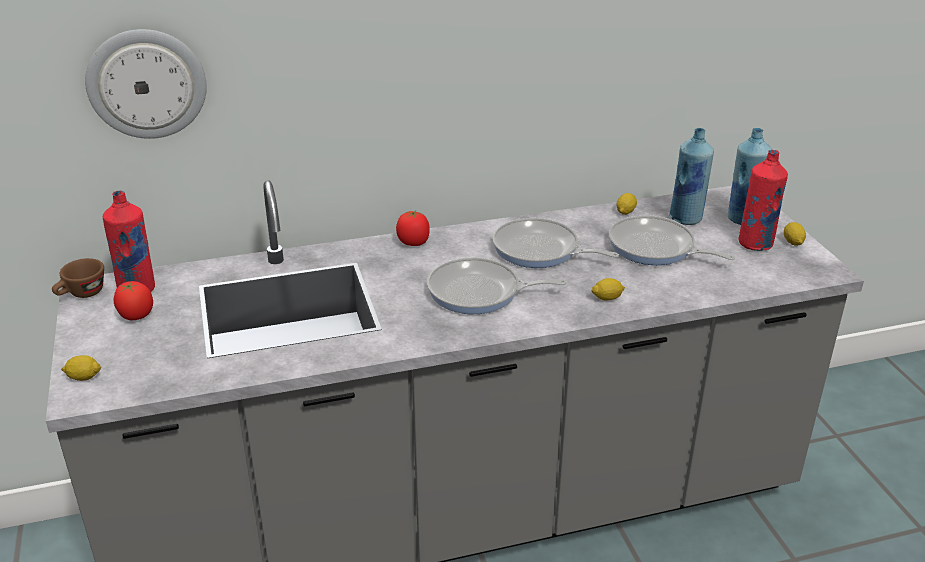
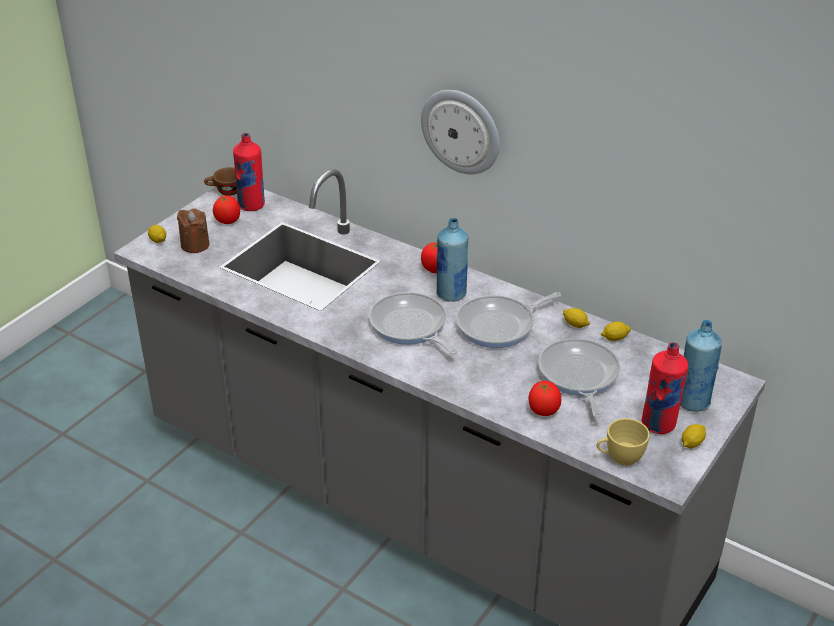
camera: 50 degrees right, 5 degrees up
(139, 356) = (195, 245): none -> brown candle
(147, 83) = (292, 68): wall clock -> wall clock (461, 131)
(540, 250) = (499, 325): frying pan -> frying pan turned 105 degrees counterclockwise
(607, 298) = (476, 384): lemon -> lemon (575, 324)
(681, 283) = (543, 410): none -> tomato
(686, 218) = (648, 372): blue bottle -> blue bottle (451, 294)
(780, 279) = (619, 458): none -> yellow cup

